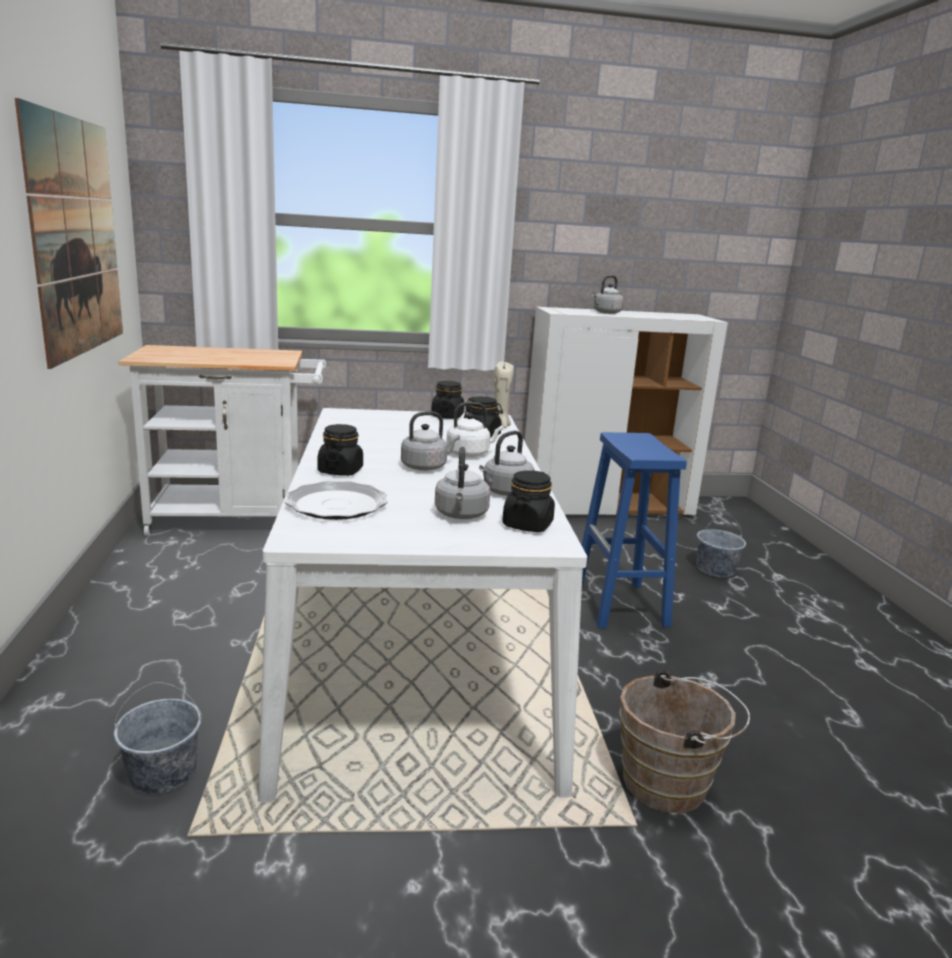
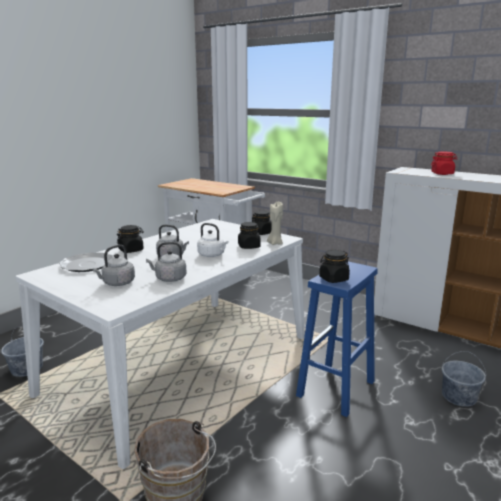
camera: 45 degrees right, 0 degrees up
(75, 237) = (130, 126): picture -> none
(527, 525) = (129, 297): black jar -> black jar (333, 279)
(606, 313) = (442, 174): grey kettle -> red jar

